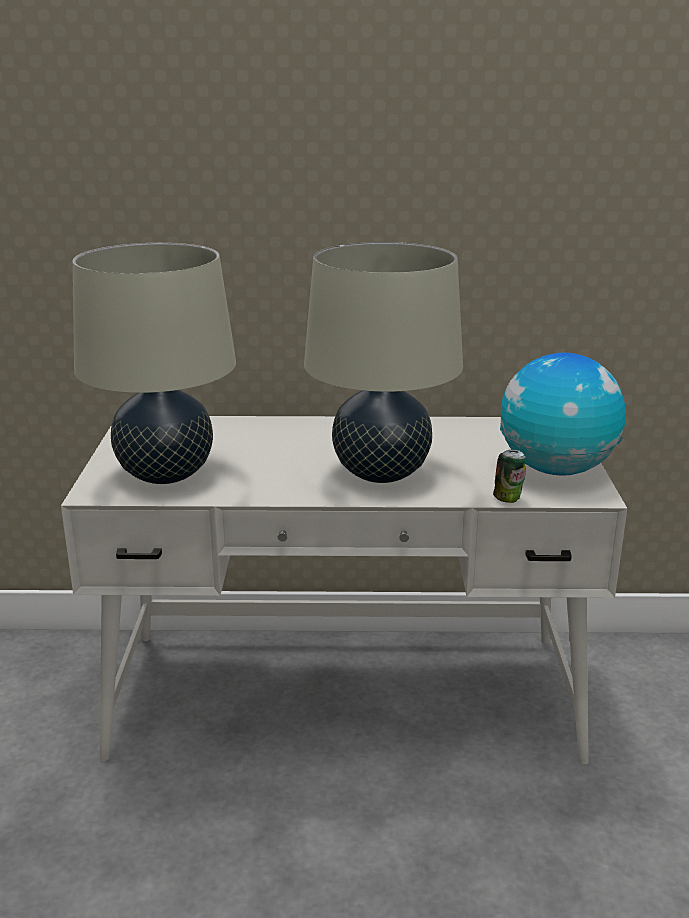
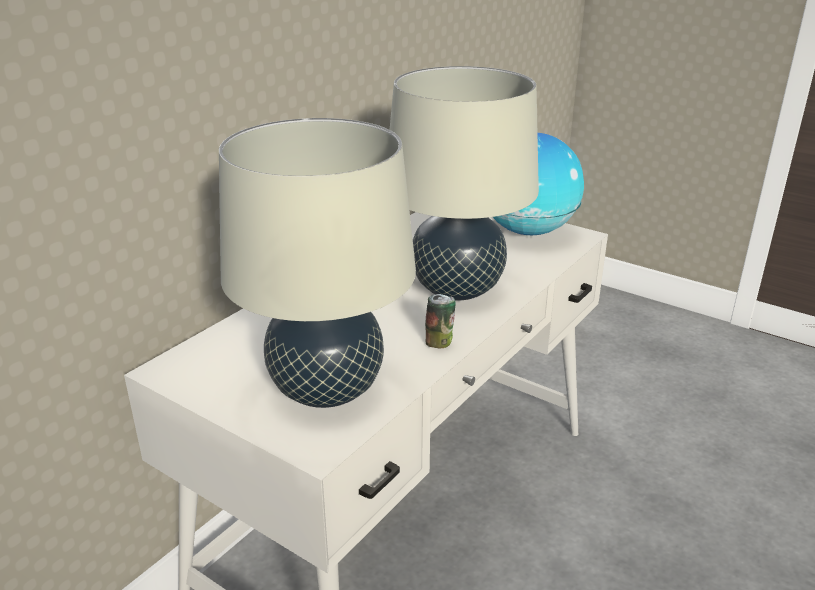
camera: 55 degrees left, 5 degrees up
(508, 499) = (556, 262): can -> can (439, 342)

